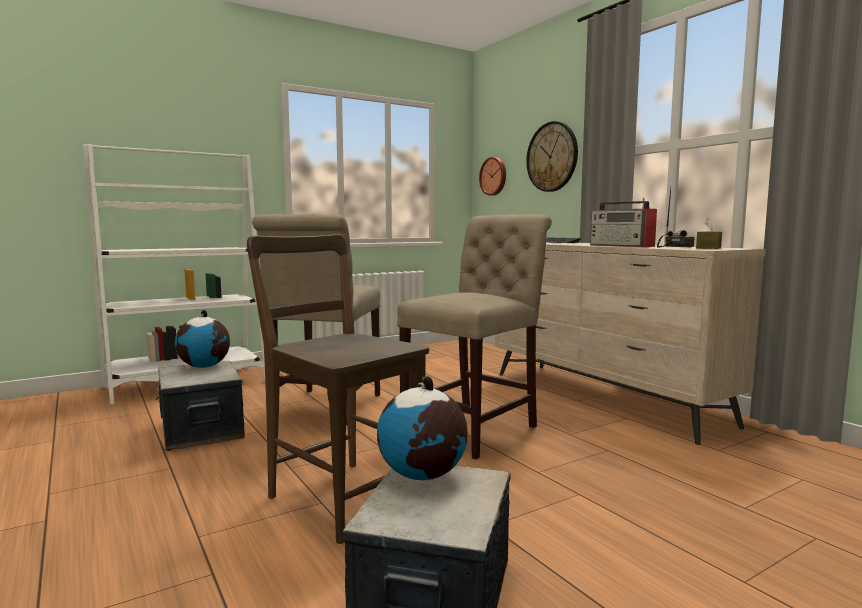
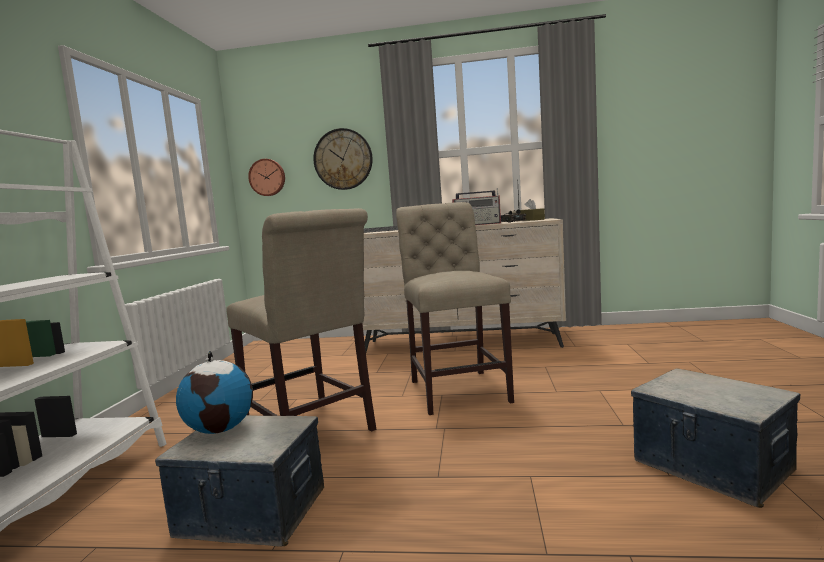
camera: 50 degrees left, 0 degrees up
(342, 495) = (525, 464): brown chair -> none
(423, 475) = (672, 387): globe -> none

